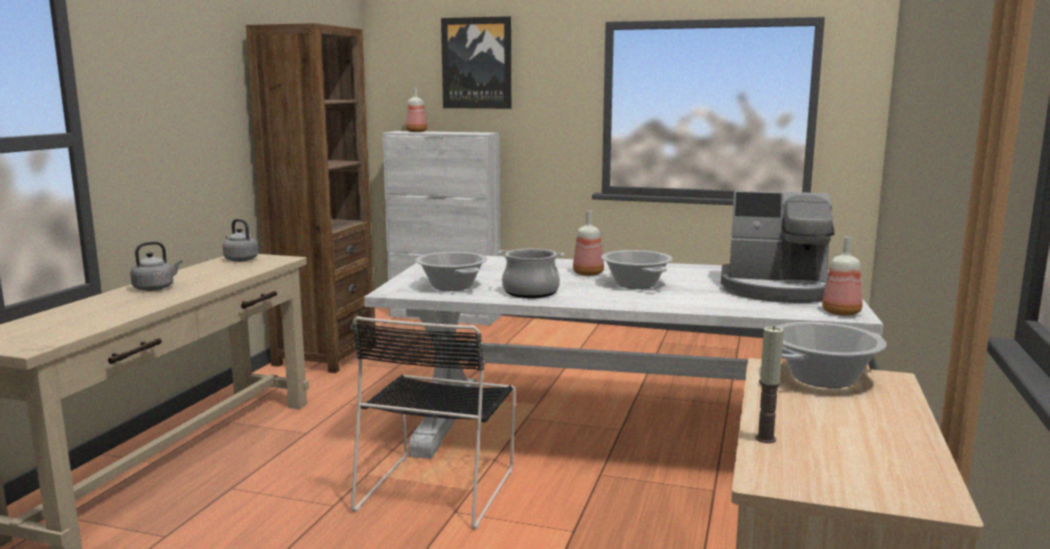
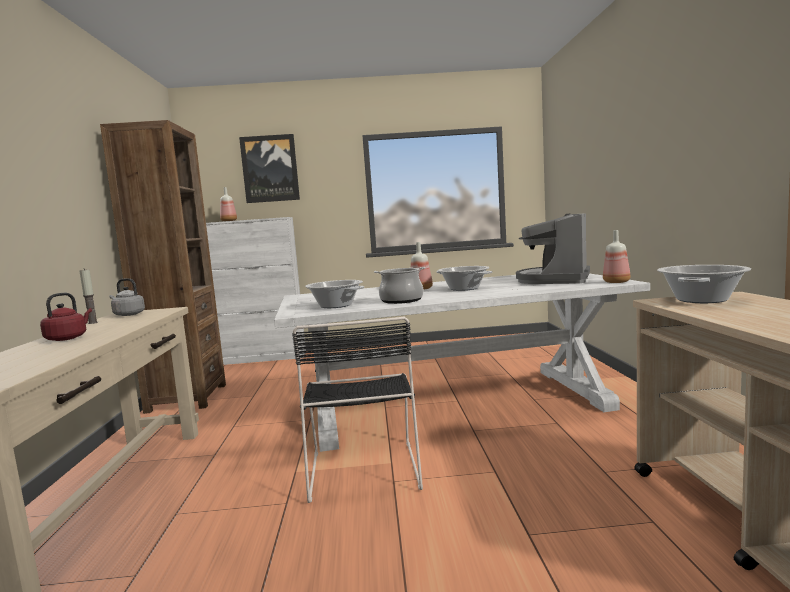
camera: 20 degrees left, 5 degrees down
(156, 288) = (68, 338): grey kettle -> red kettle
(765, 439) = (759, 327): candle -> candle (93, 323)
(776, 289) = (554, 279): coffee machine -> coffee machine turned 120 degrees clockwise

